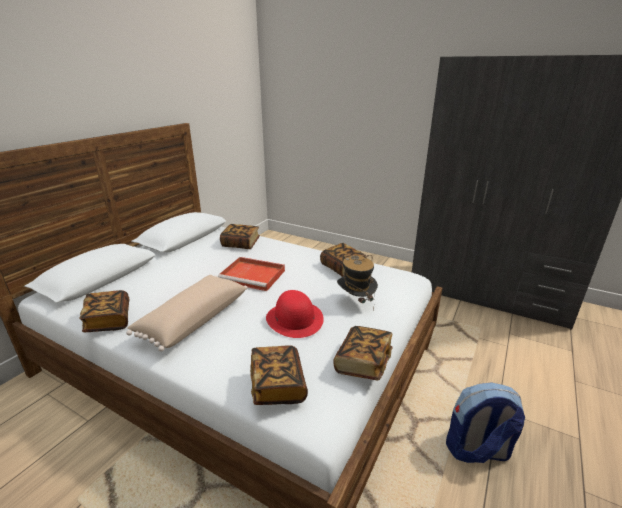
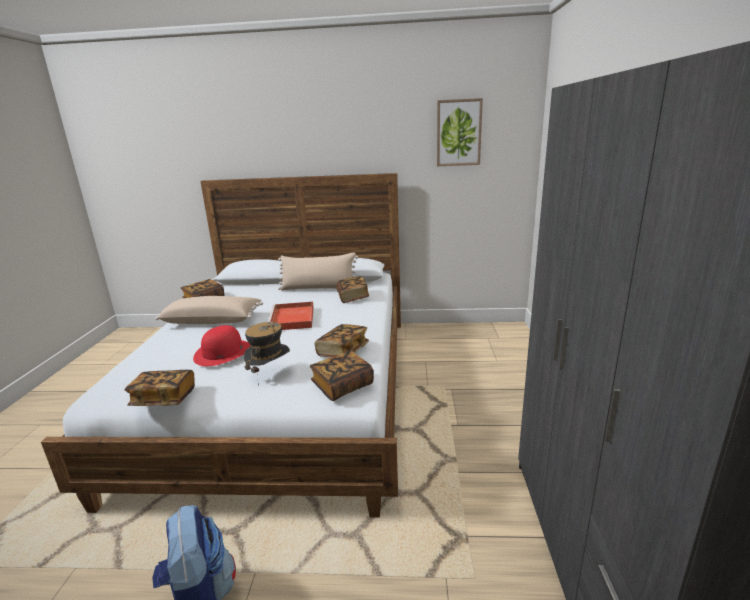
camera: 65 degrees right, 5 degrees down
(192, 252) = (318, 288): none -> beige pillow
(218, 82) = (458, 133): none -> picture
(277, 386) = (130, 369): book -> book (342, 386)

